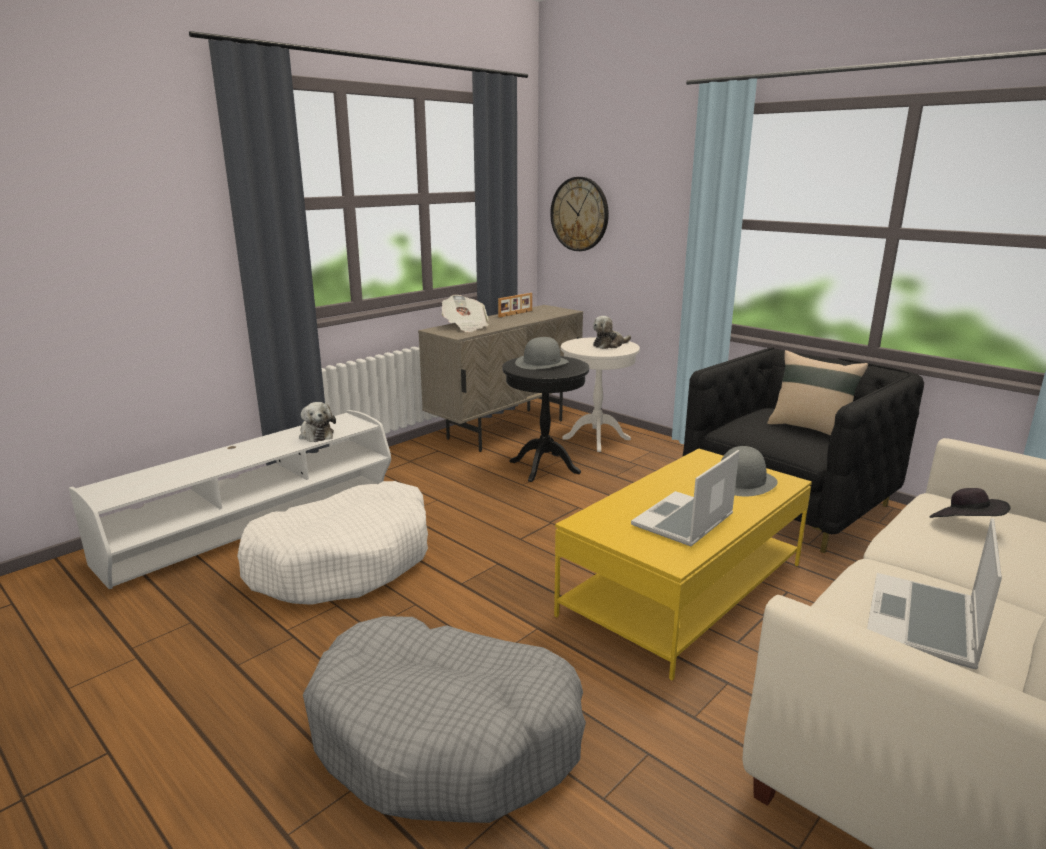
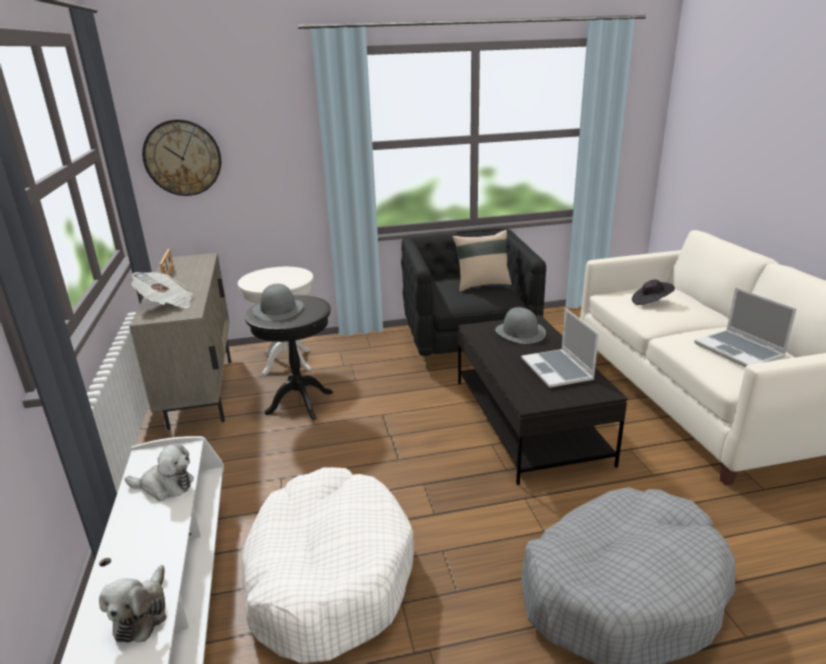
camera: 55 degrees left, 5 degrees up
(609, 345) = (281, 275): plush toy -> plush toy (142, 614)
(683, 590) = (529, 420): yellow coffee table -> black coffee table

